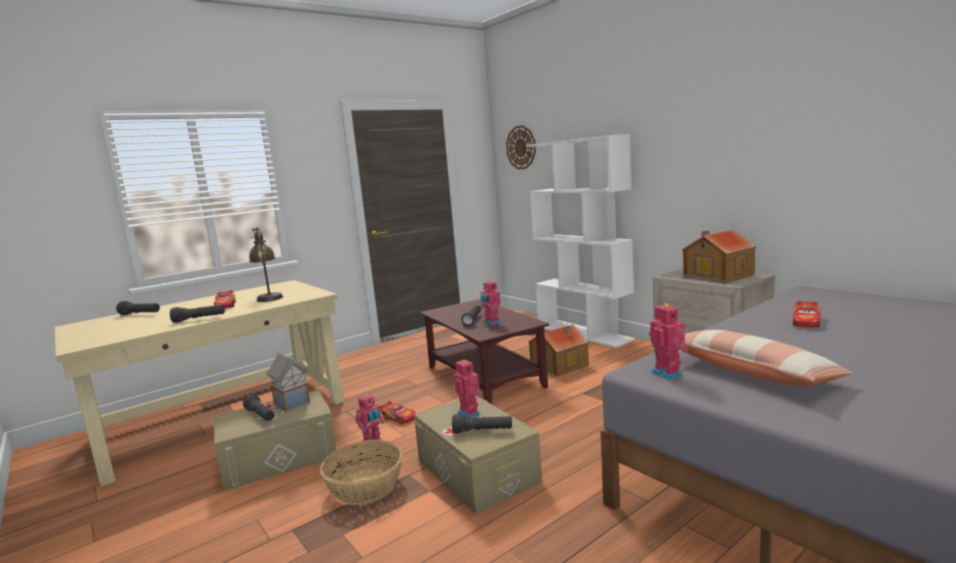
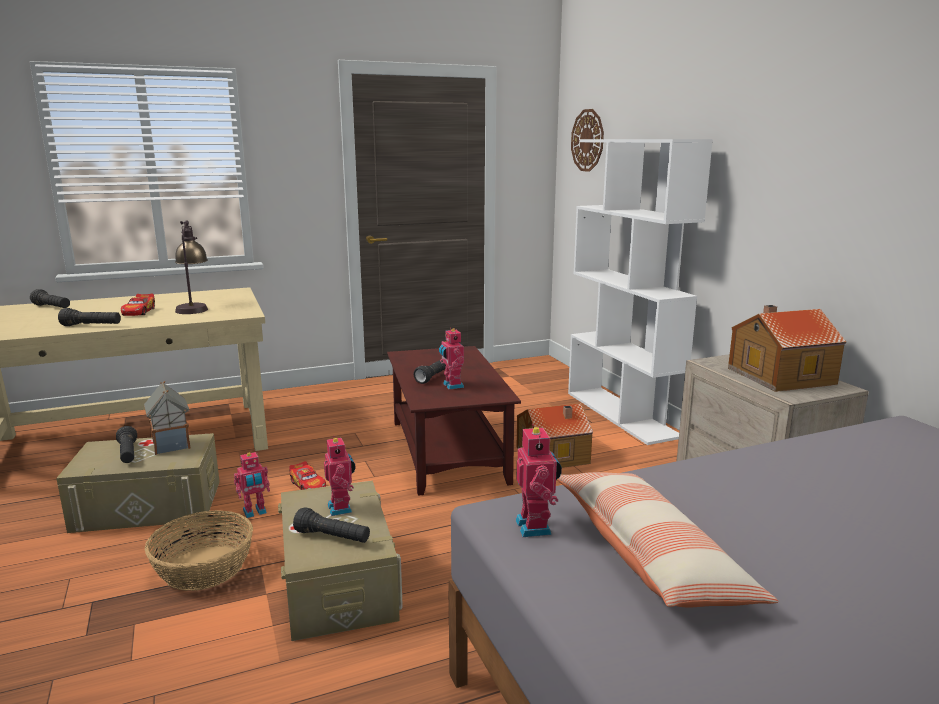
camera: 15 degrees right, 5 degrees up
(806, 321) = (837, 483): toy car -> none

